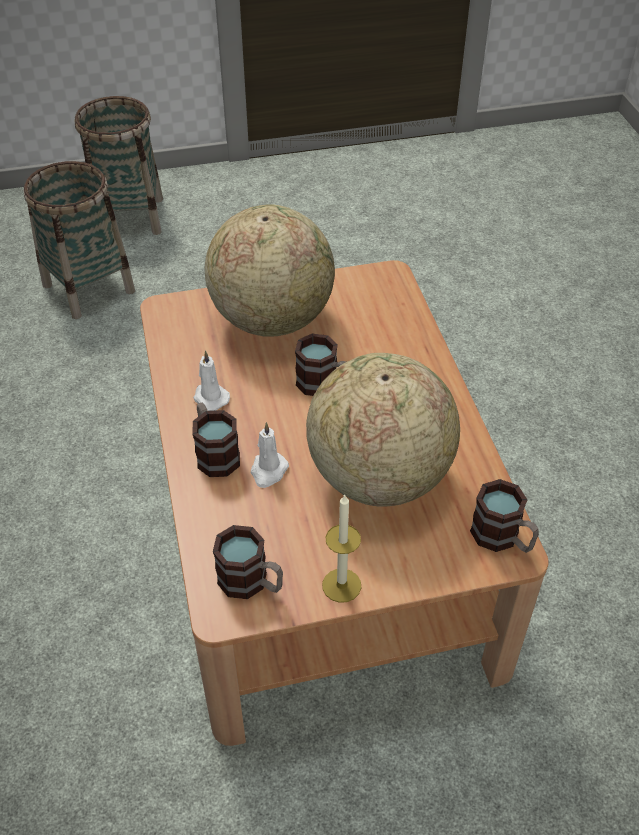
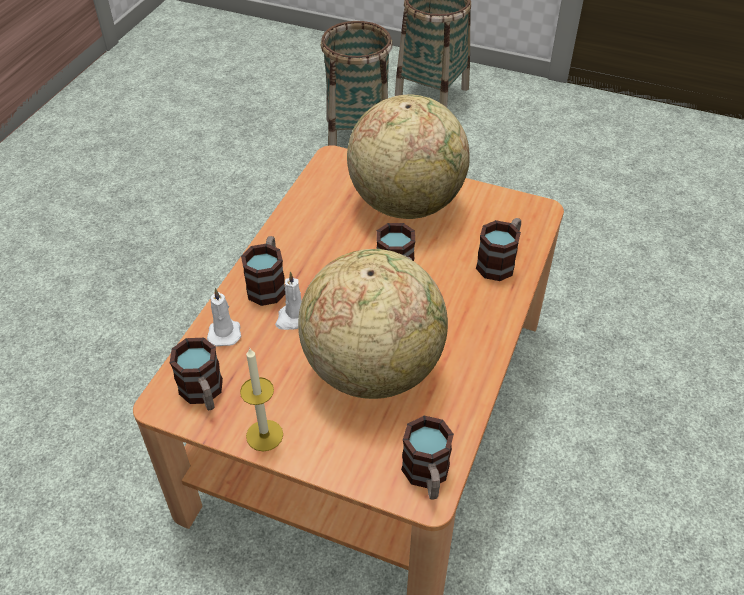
camera: 35 degrees right, 0 degrees up
(210, 398) = (303, 241): white candle -> white candle (224, 332)
(398, 333) = (500, 261): none -> mug

